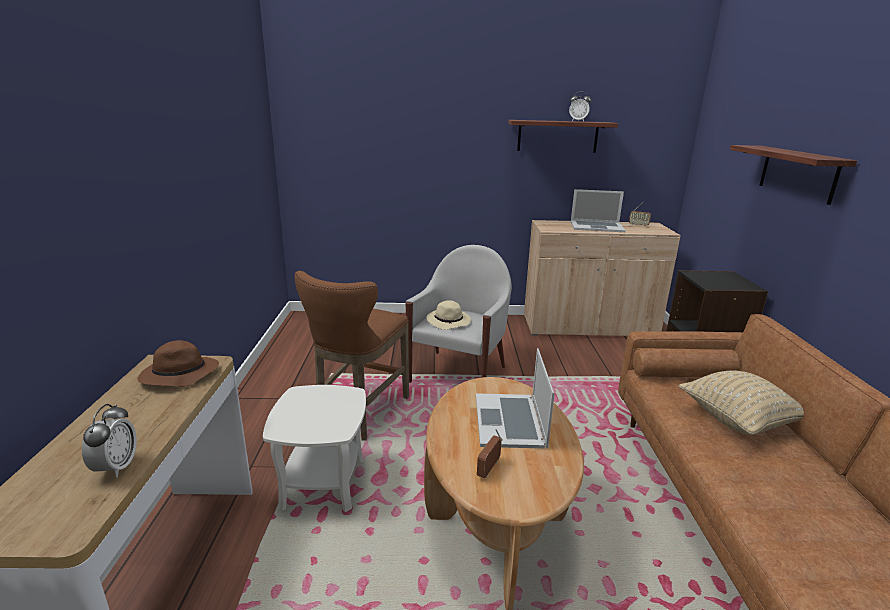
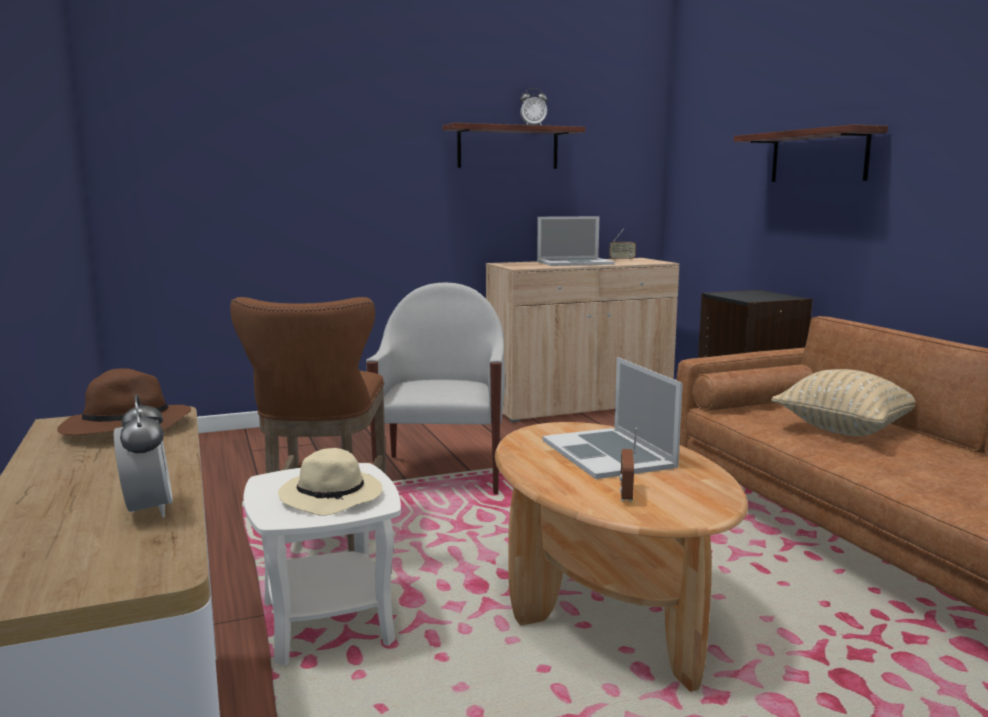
camera: 20 degrees left, 10 degrees down
(449, 322) = (427, 390): beige hat -> beige hat (333, 497)

